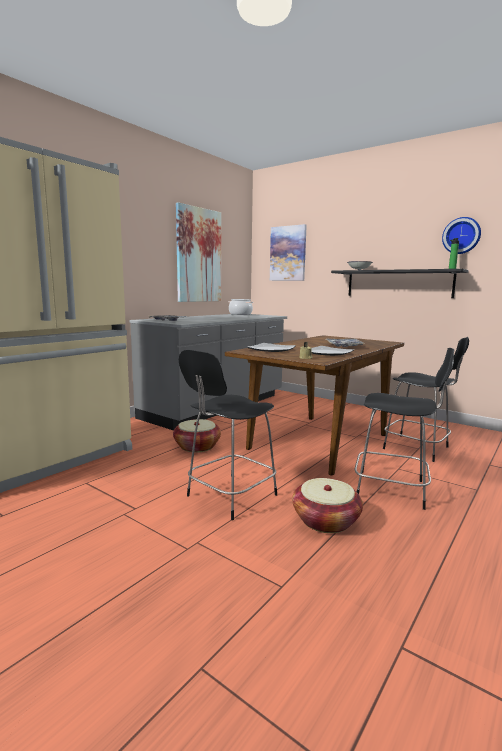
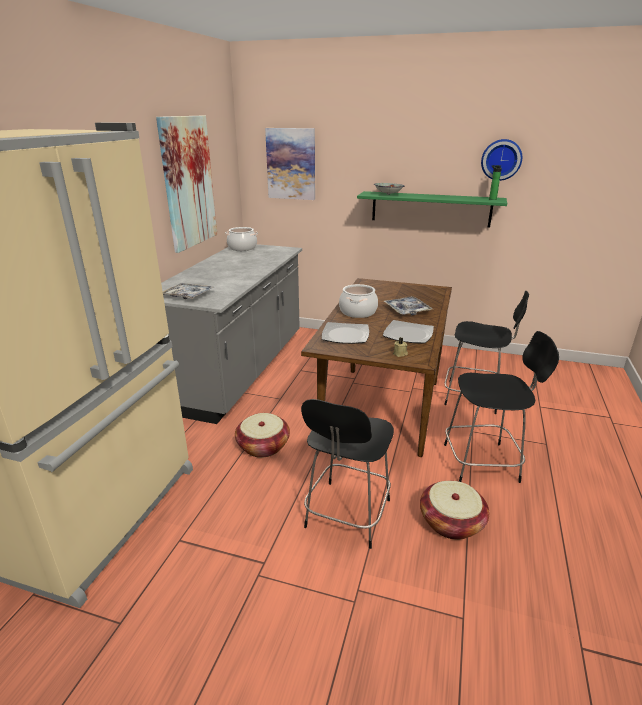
camera: 20 degrees left, 15 degrees up
(298, 344) = (357, 312): none -> cooking pot
(398, 283) = (430, 209): black shelf -> green shelf

